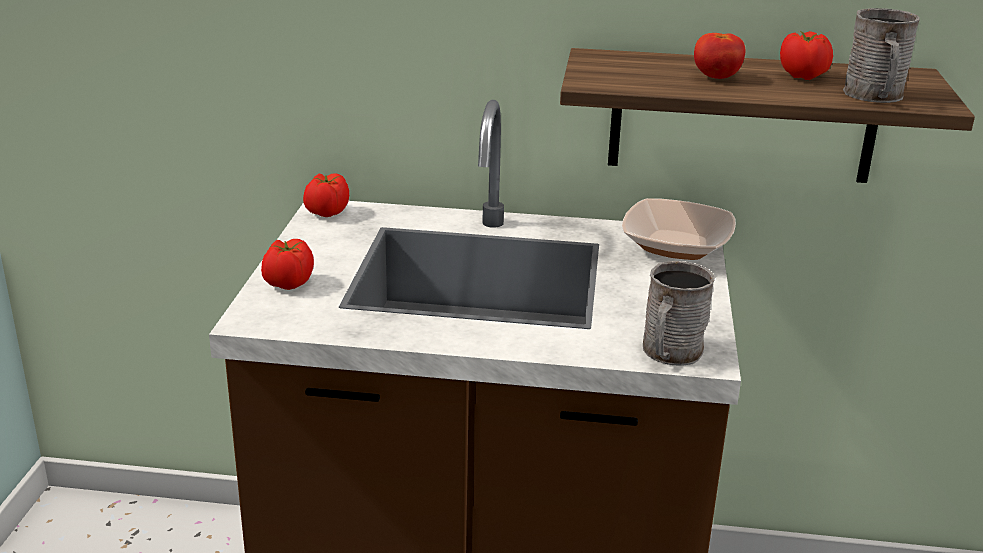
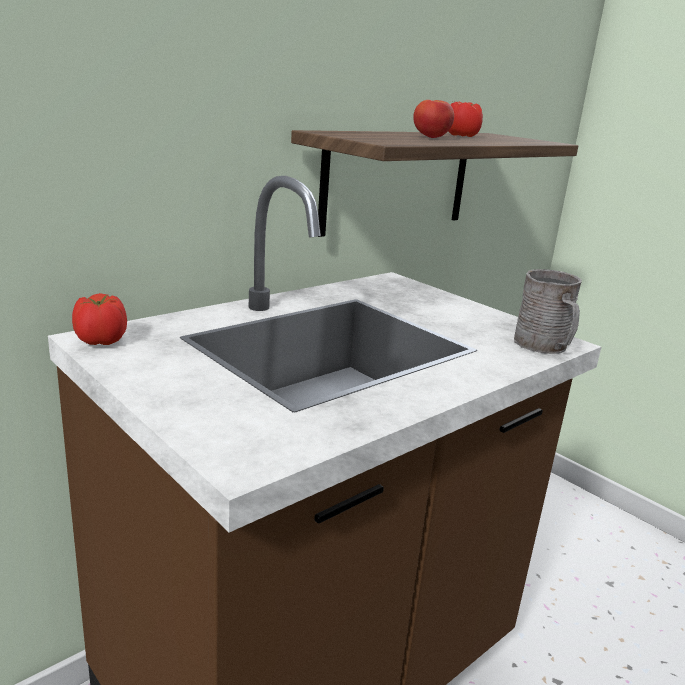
camera: 50 degrees left, 5 degrees down
(288, 283) = (202, 412): tomato -> none
(676, 245) = (397, 287): bowl -> none
(875, 96) = (521, 141): grey mug -> none

